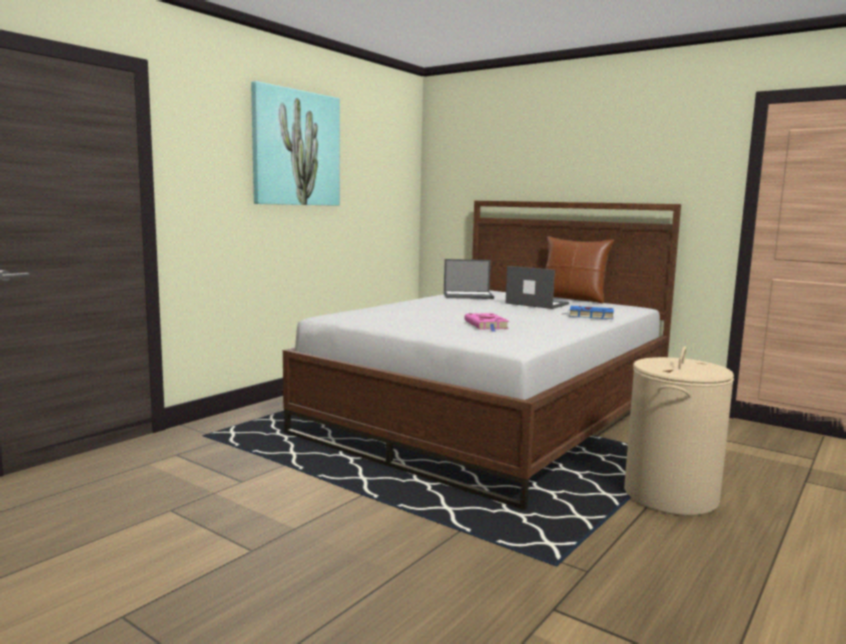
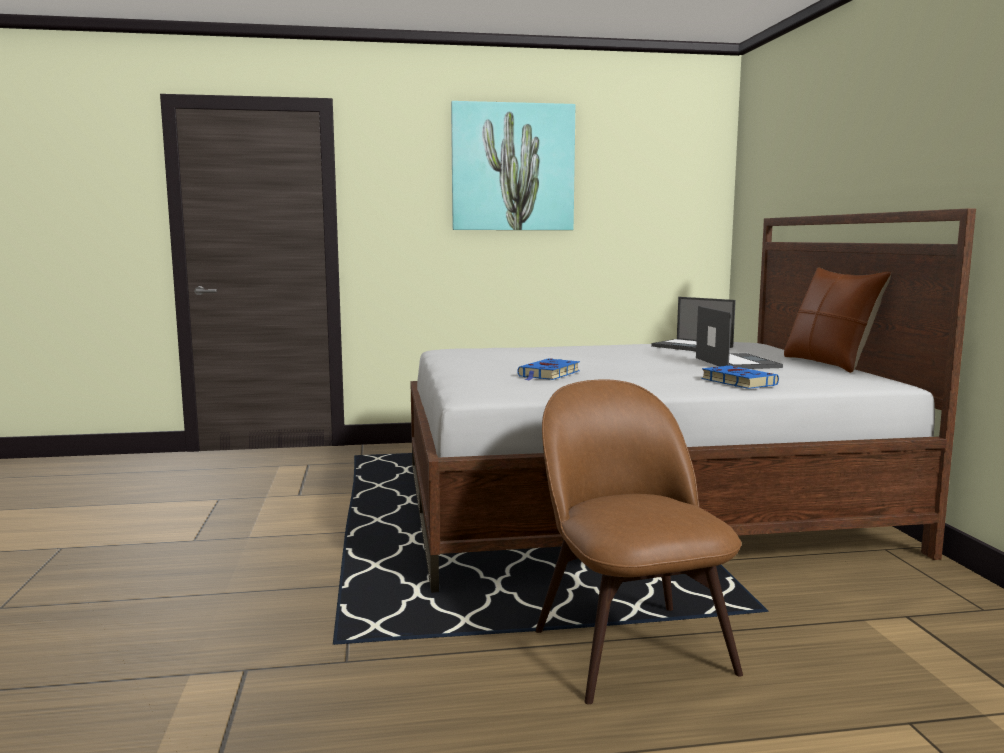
camera: 45 degrees right, 0 degrees up
(486, 325) = (548, 374): pink book -> blue book
(670, 495) = (629, 646): beige laundry basket -> brown chair

